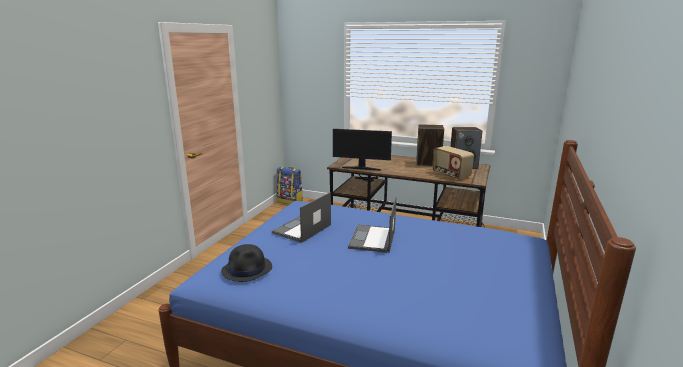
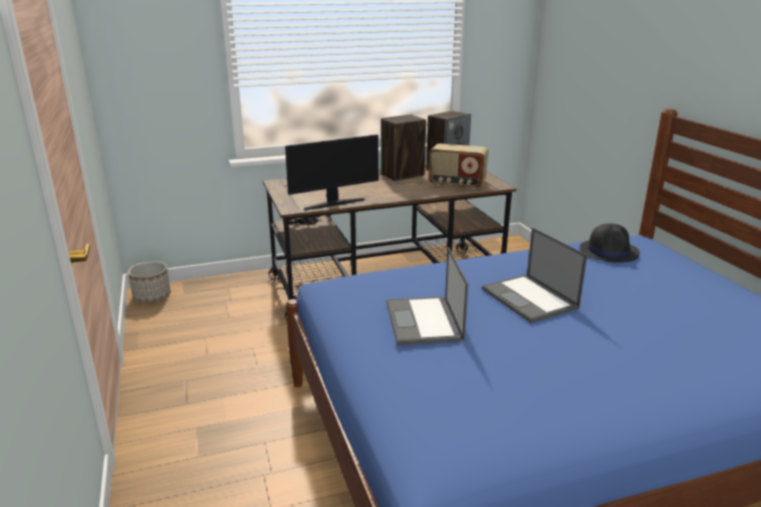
camera: 40 degrees left, 5 degrees up
(247, 269) = (478, 414): black hat -> black hat (609, 252)
(290, 201) = (152, 296): backpack -> planter

